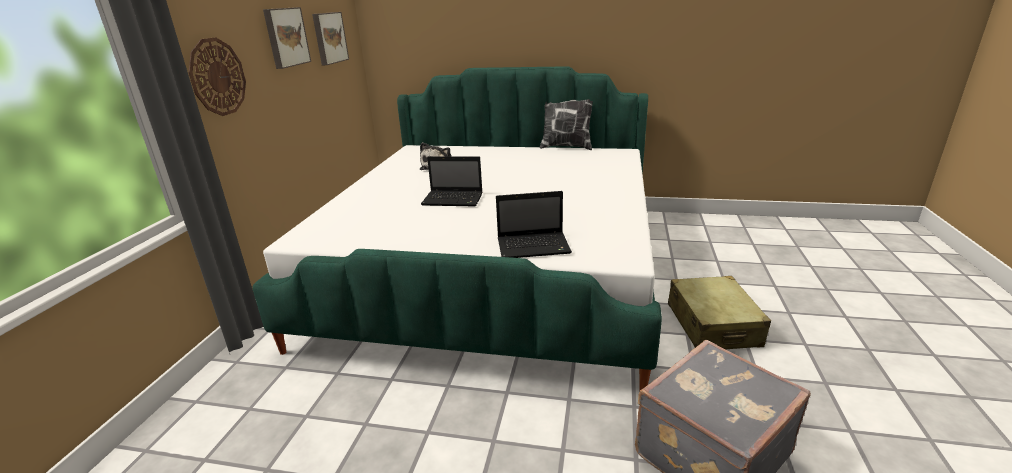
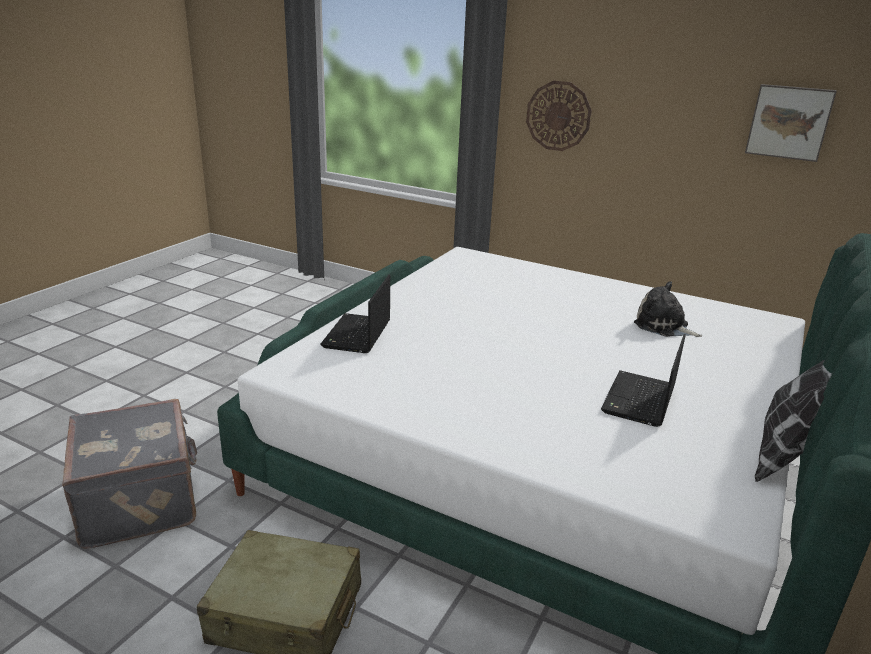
camera: 105 degrees right, 0 degrees up
(285, 37) = (683, 102): picture -> none
(454, 199) = (523, 318): laptop -> laptop (639, 401)

